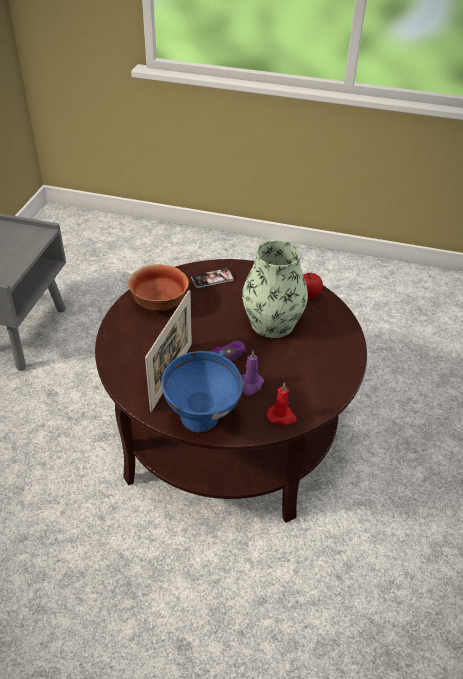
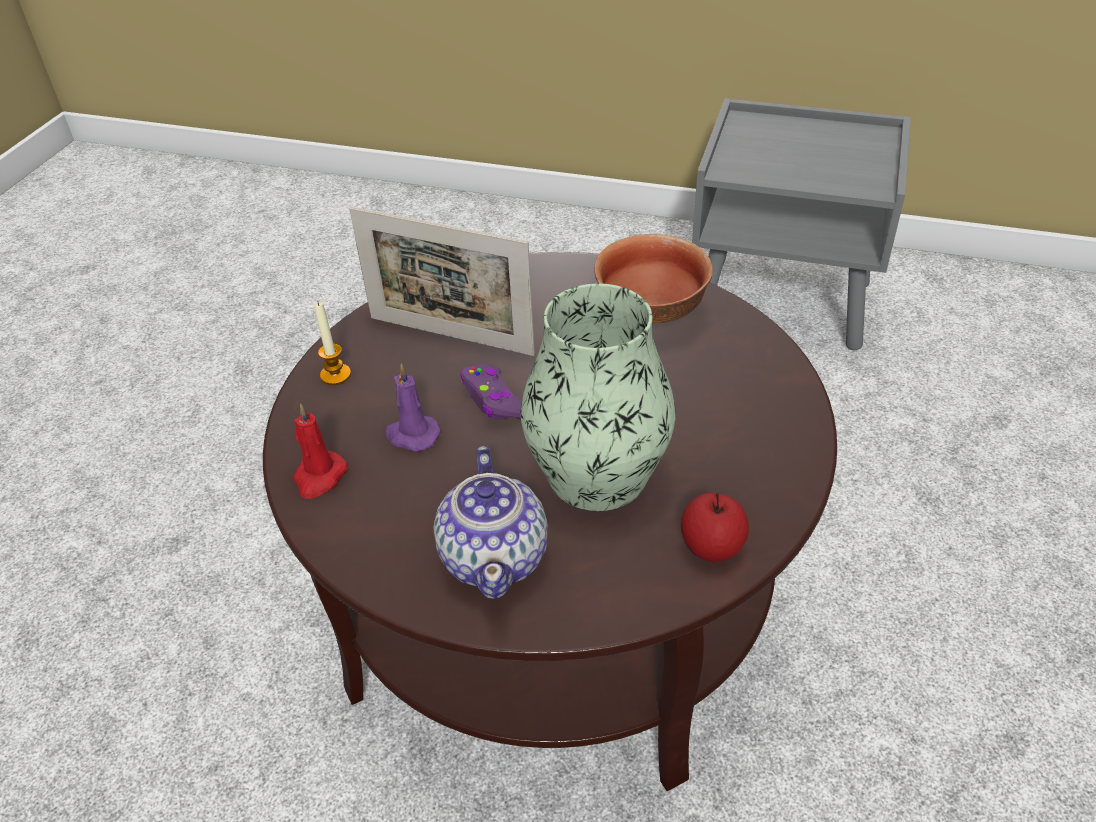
camera: 95 degrees right, 0 degrees up
(203, 421) = (335, 375): blue bowl -> candle
(212, 279) = (744, 380): phone -> none
(322, 352) = (495, 557): none -> teapot

